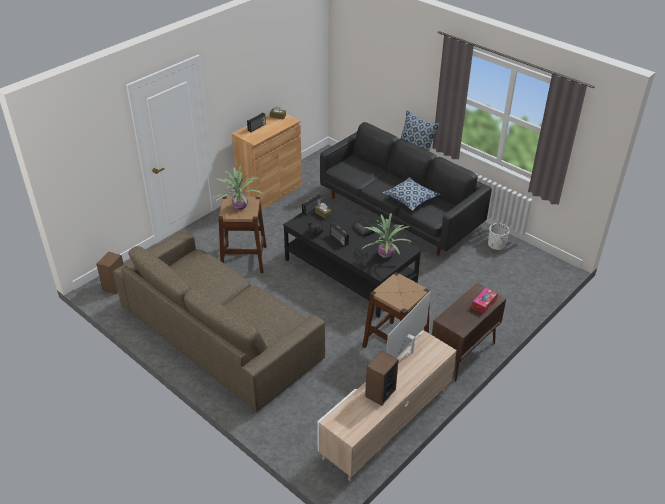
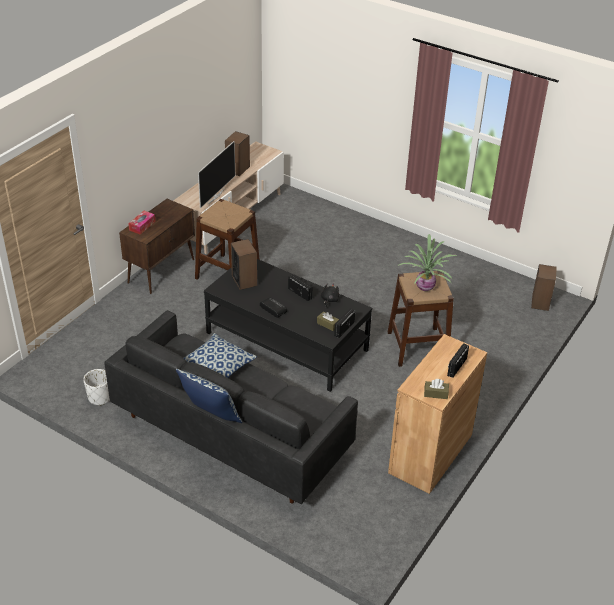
camera: 170 degrees right, 0 degrees up
(221, 332) = (402, 269): brown sofa -> none
(385, 255) = (244, 280): potted plant -> speaker

